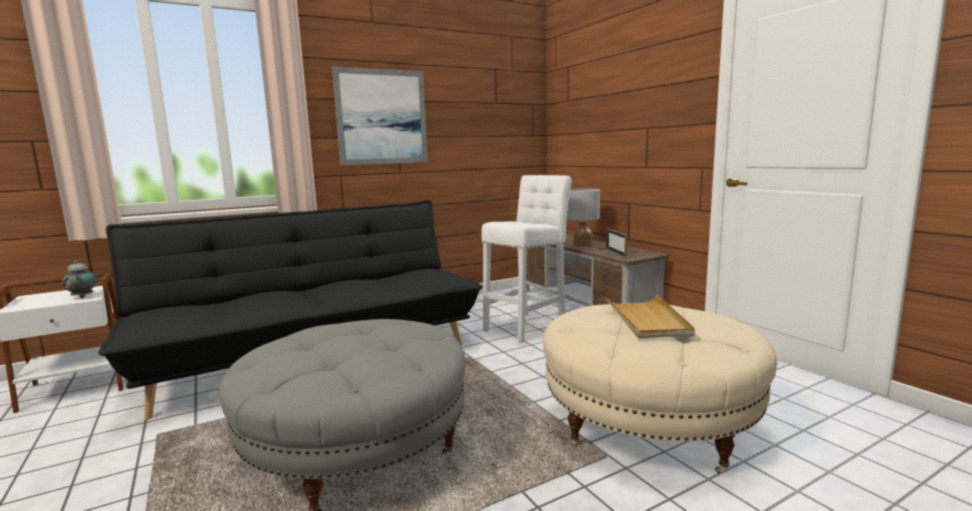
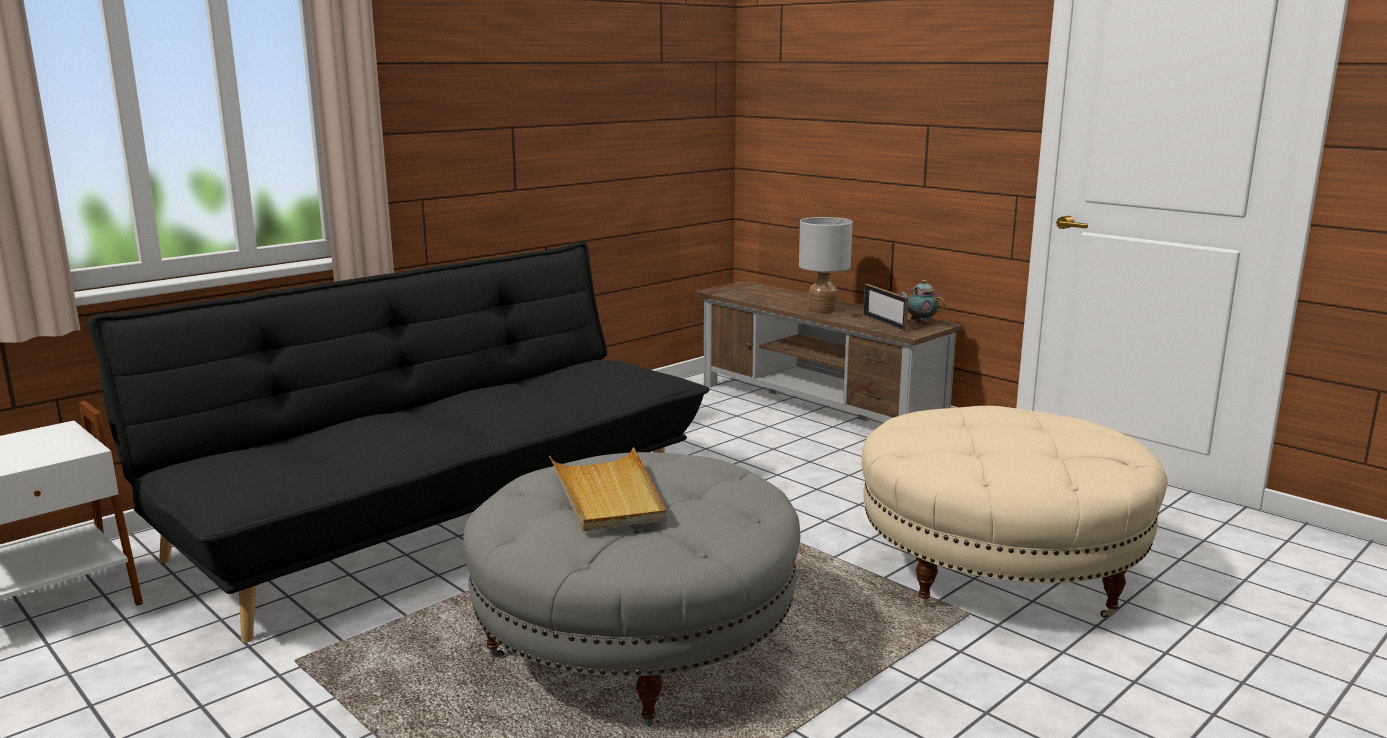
camera: 15 degrees left, 5 degrees up
(83, 296) = (65, 447): teapot -> teapot (920, 323)
(382, 117) = (489, 93): picture -> none
(527, 326) = (752, 444): white stool -> none
(647, 320) = (1004, 432): beige tray -> beige tray (607, 495)

